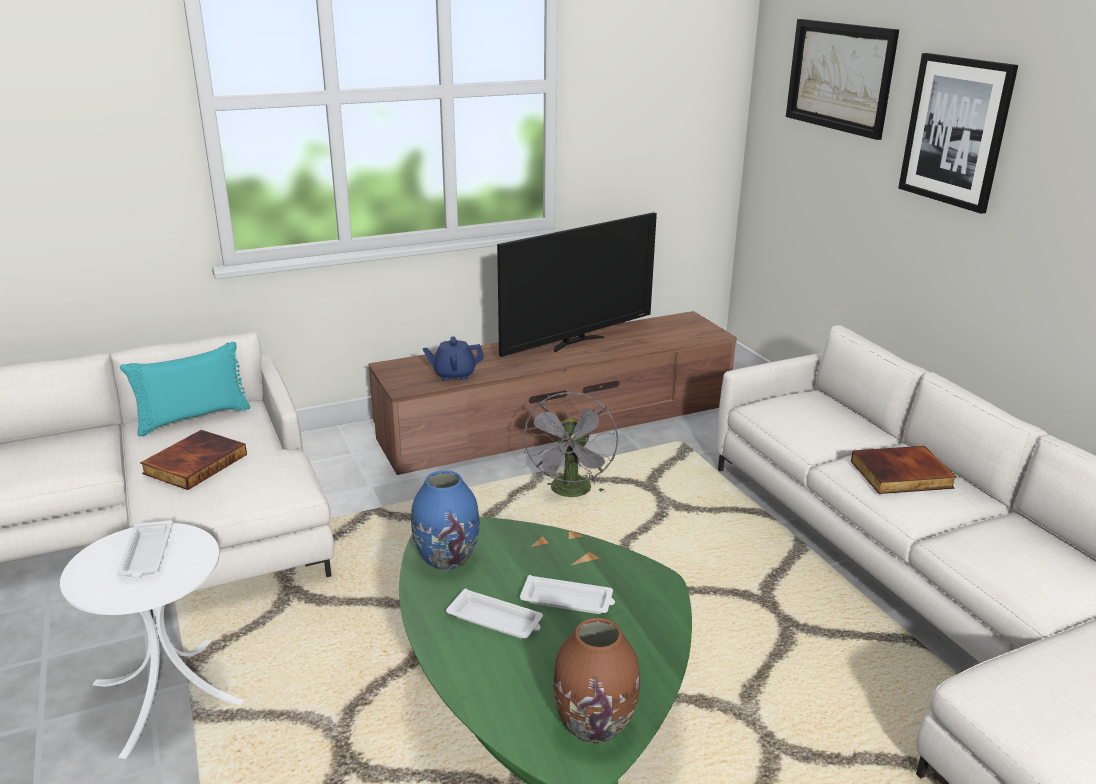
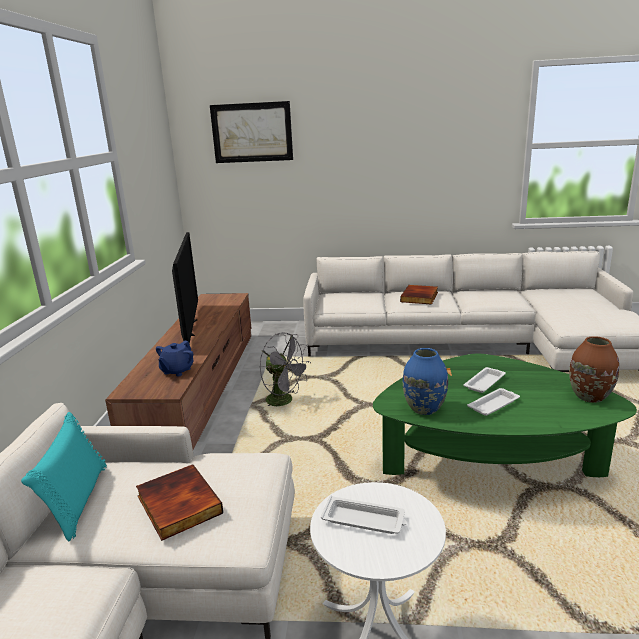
camera: 60 degrees left, 5 degrees down
(956, 131) = (340, 145): picture -> none

